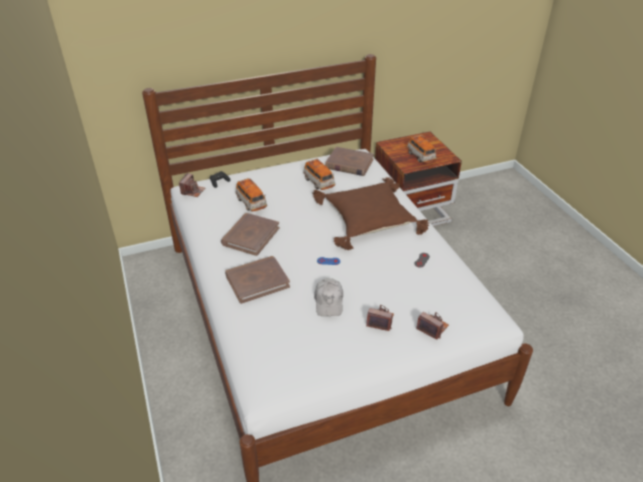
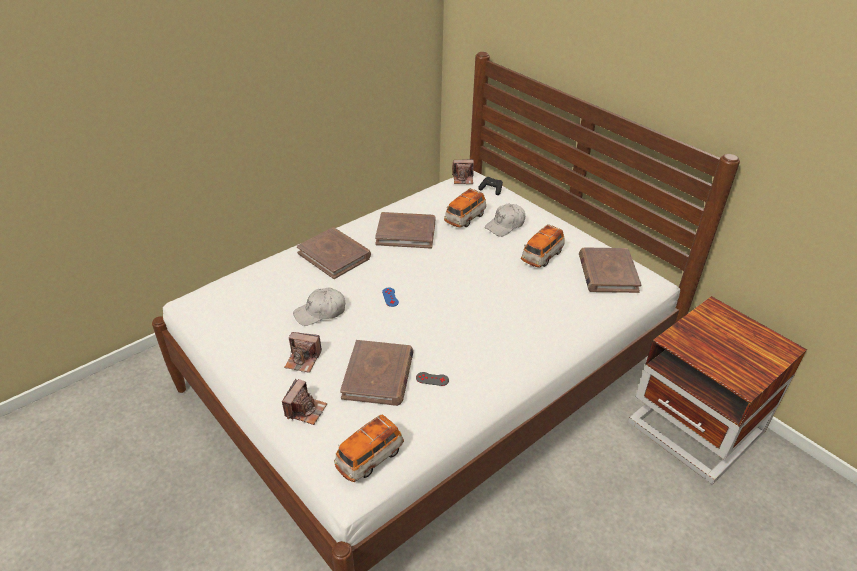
camera: 70 degrees right, 0 degrees up
(272, 187) = (505, 225): none -> white cap
(368, 216) = (498, 312): brown pillow -> none
(380, 321) = (303, 360): camera -> camera turned 105 degrees clockwise
(411, 284) = (378, 375): none -> brown book
(421, 157) = (715, 350): toy car -> toy car (369, 458)

